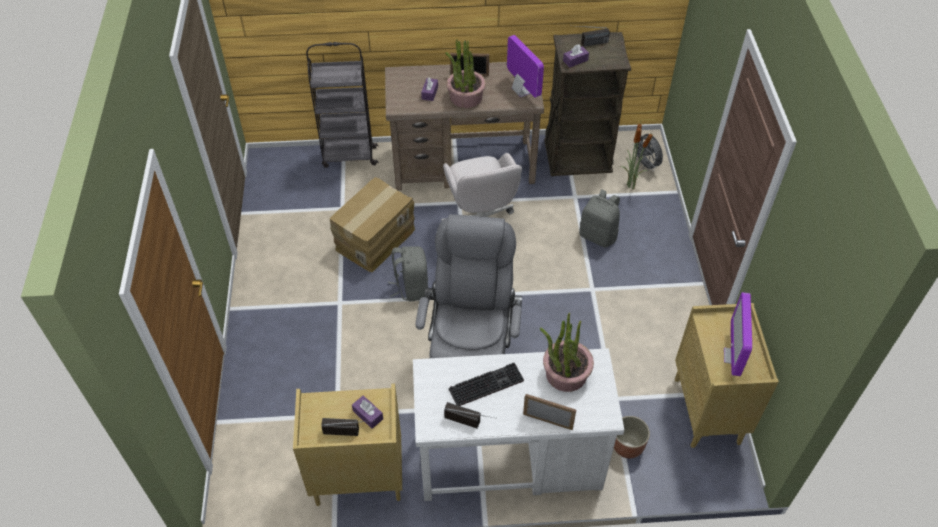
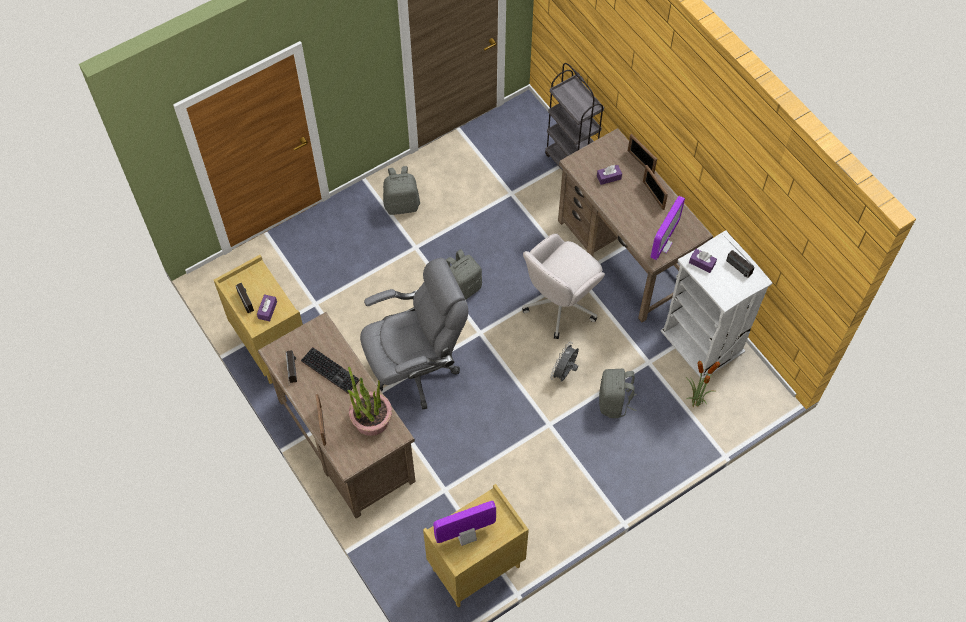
camera: 60 degrees right, 10 degrees up
(285, 291) = (402, 204): none -> grey backpack
(374, 239) = (494, 235): cardboard box -> none
(431, 69) = (640, 162): none -> picture frame
(465, 97) = (623, 206): potted plant -> none
(509, 459) = (344, 440): white desk -> brown desk
(578, 156) = (703, 341): brown bookcase -> white bookcase
(627, 446) = (405, 520): planter -> none
(646, 165) = (732, 404): grey fan -> grey fan (565, 372)

